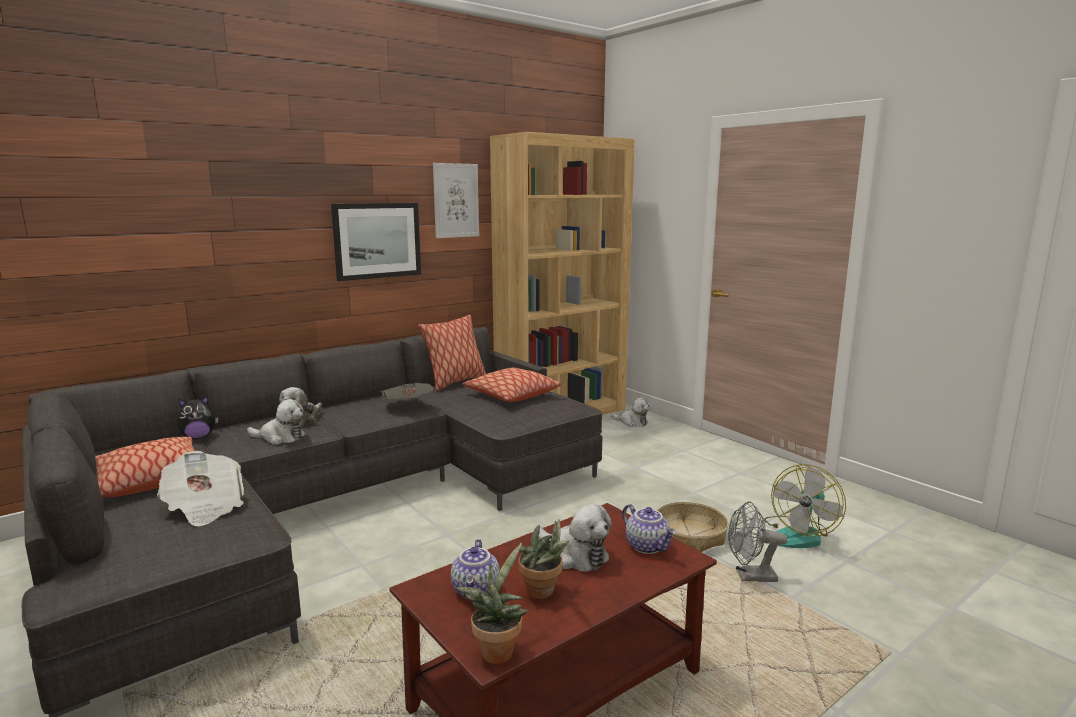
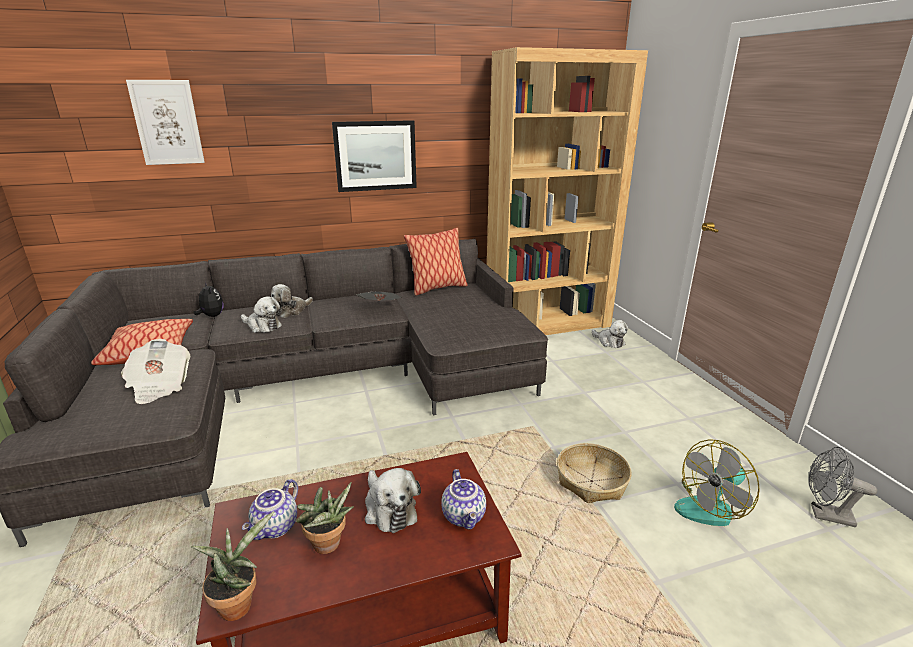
camera: 20 degrees right, 10 degrees up
(199, 437) = (211, 316): plush toy -> plush toy turned 120 degrees counterclockwise
(456, 200) = (454, 118): picture -> picture (167, 123)
(511, 395) = (473, 309): pillow -> none
(750, 577) = (626, 544): grey fan -> grey fan (825, 515)

